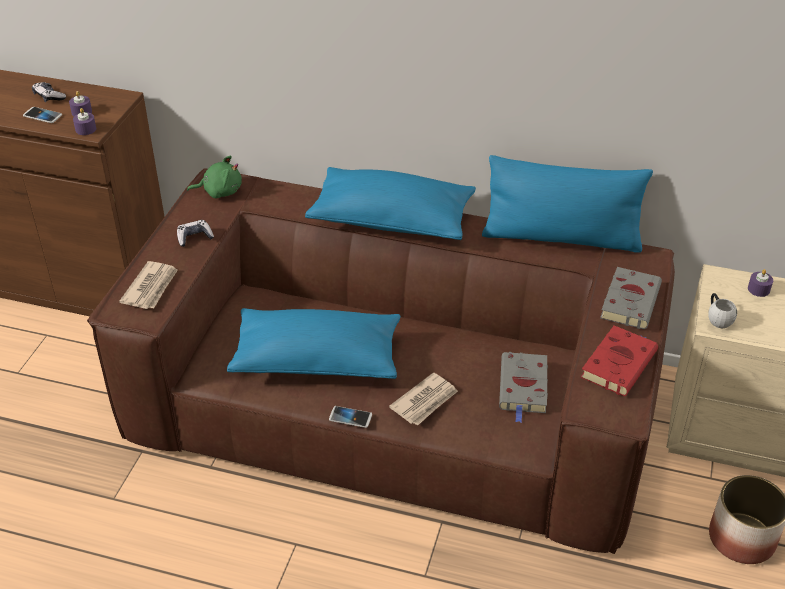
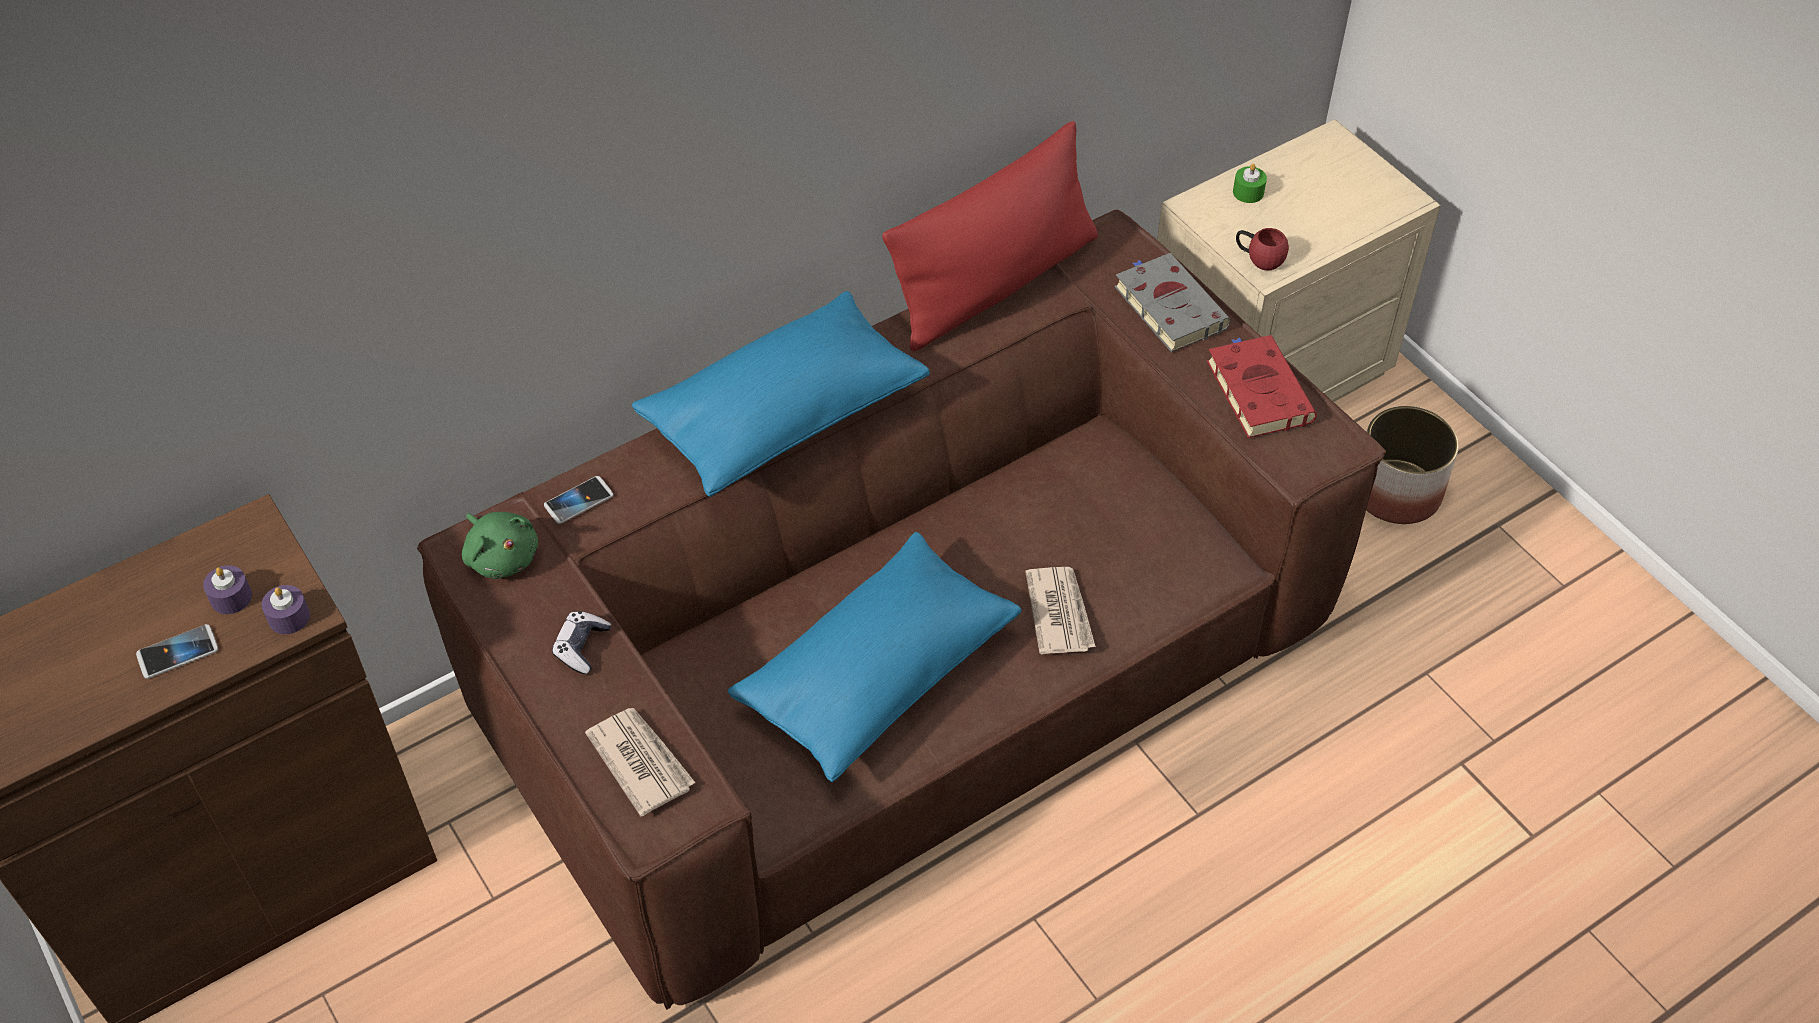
camera: 50 degrees left, 10 degrees up
(49, 97) = (128, 616): game controller -> none
(220, 191) = (502, 556): green plush toy -> green plush toy turned 105 degrees clockwise
(350, 417) = (1010, 705): phone -> phone (578, 501)
(523, 388) = (1129, 505): grey book -> none
(561, 237) = (995, 283): blue pillow -> red pillow
(717, 318) = (1259, 258): white mug -> red mug
(758, 289) = (1248, 192): purple candle -> green candle

